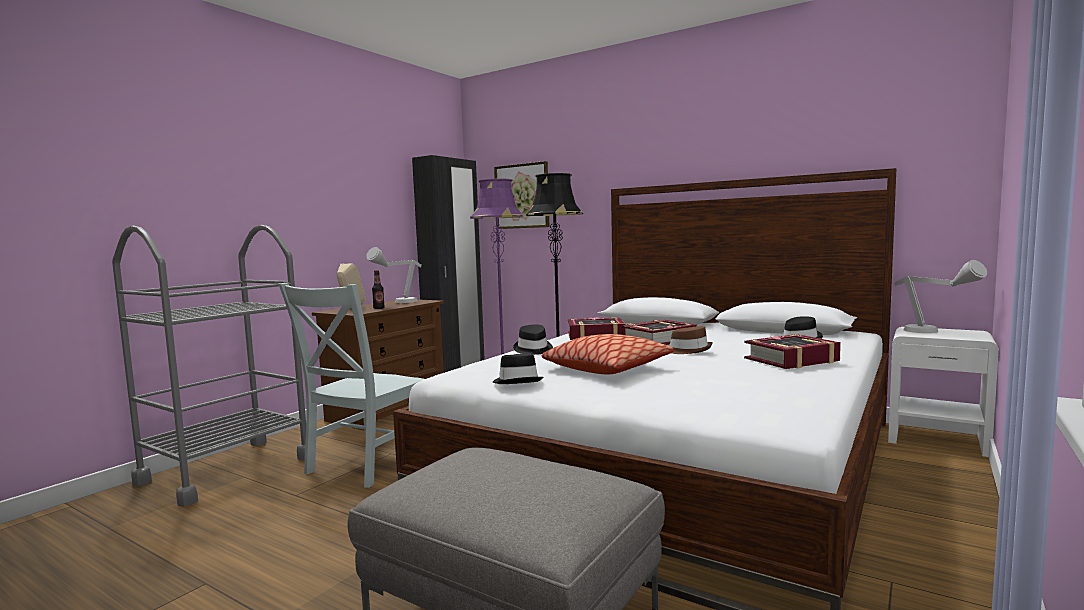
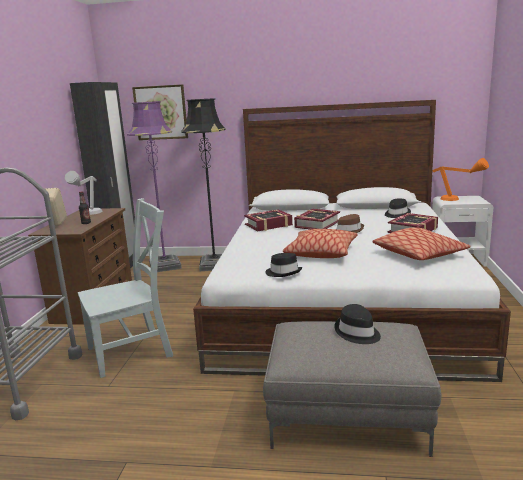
camera: 25 degrees left, 10 degrees up
(364, 465) = (134, 351): grey chair -> grey chair turned 120 degrees counterclockwise
(533, 349) = (246, 244): black hat -> black hat (357, 333)
(750, 388) = (419, 254): none -> pillow
(934, 333) = (458, 200): grey table lamp -> orange table lamp

